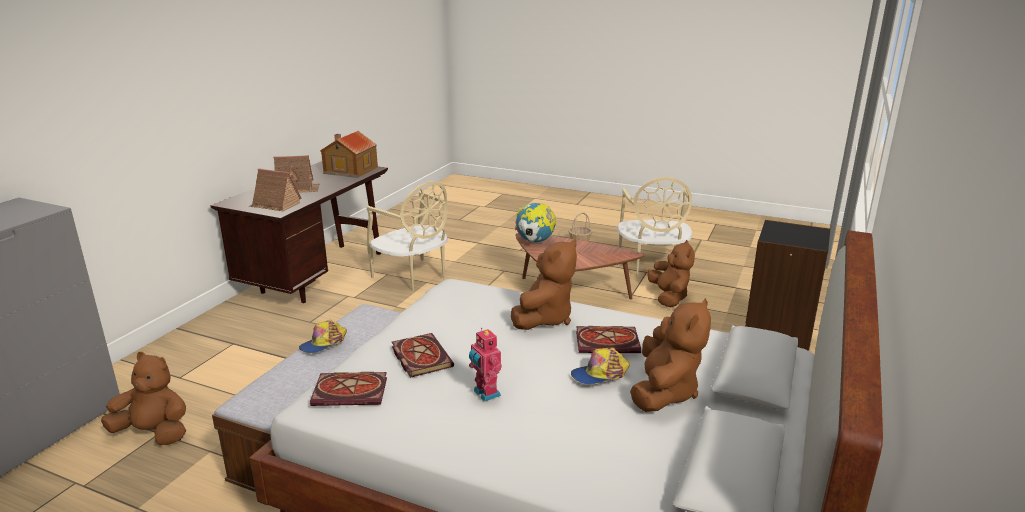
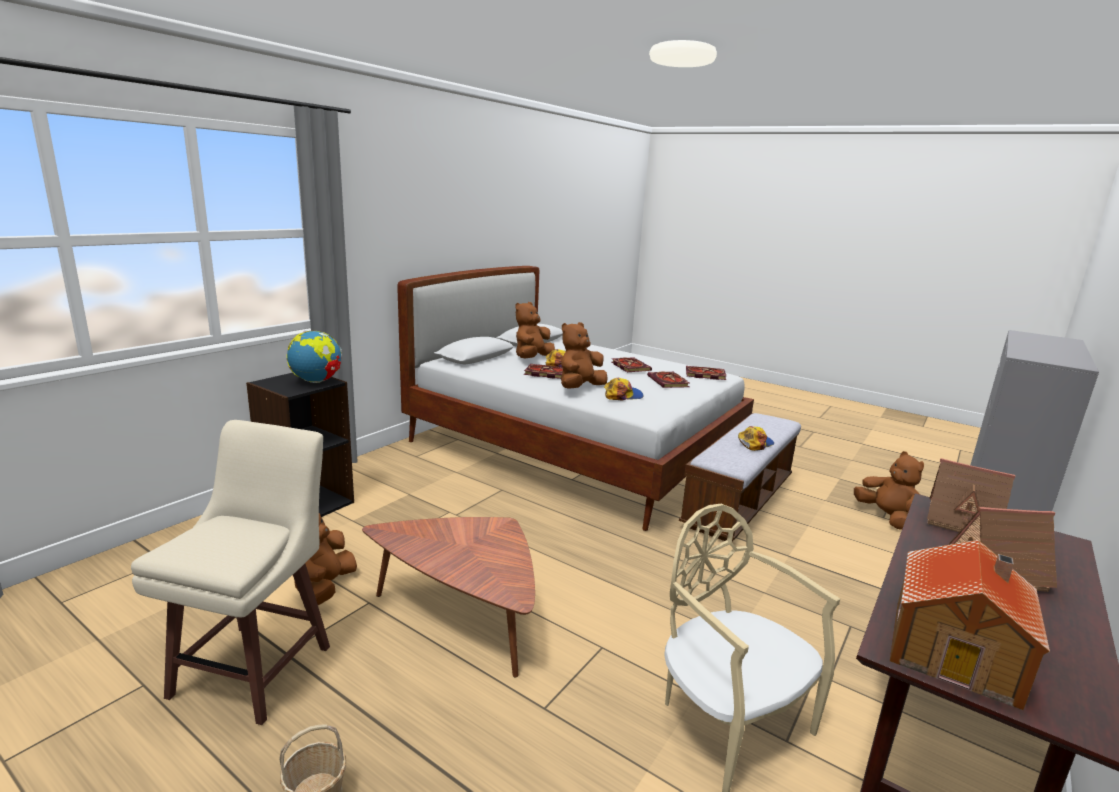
camera: 170 degrees left, 5 degrees down
(154, 433) = (887, 518): brown plush toy -> brown plush toy turned 135 degrees counterclockwise
(485, 394) = (629, 366): toy robot -> book
(486, 305) = (623, 395): none -> cap
(535, 242) = (507, 578): globe -> globe (317, 381)
(651, 266) = (256, 668): beige chair -> beige stool

